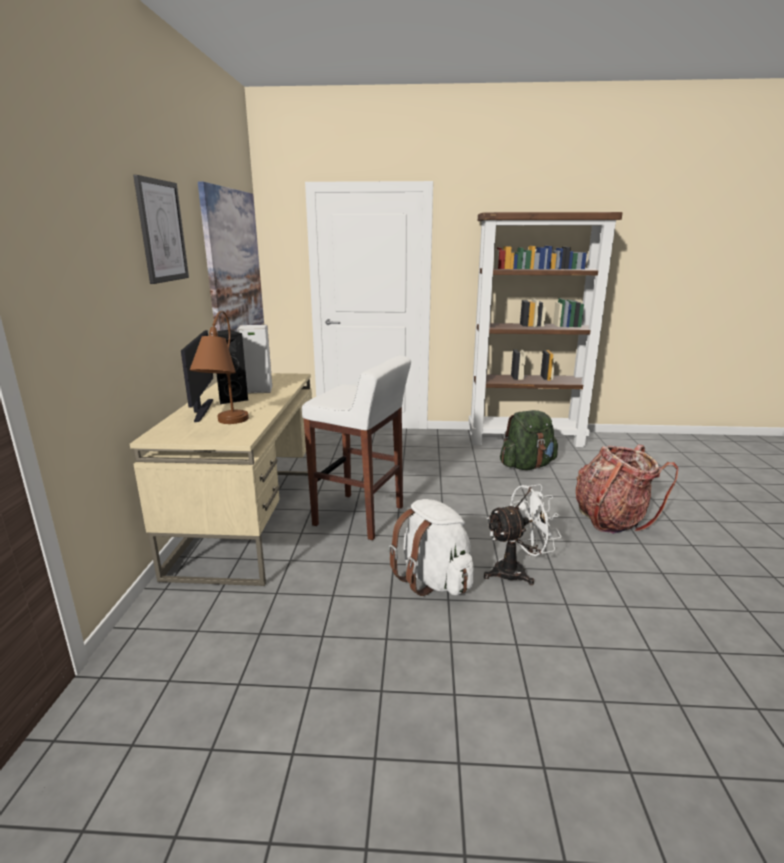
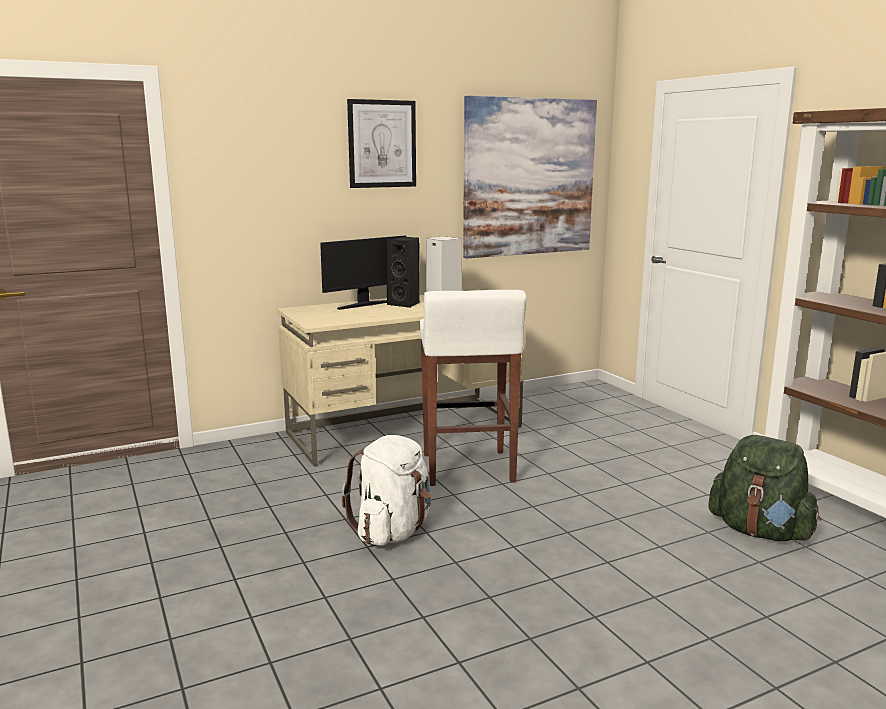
camera: 60 degrees right, 5 degrees down
(225, 426) = (339, 315): brown table lamp -> none
(516, 571) = (458, 574): white fan -> none
(611, 519) = (690, 626): backpack -> none

